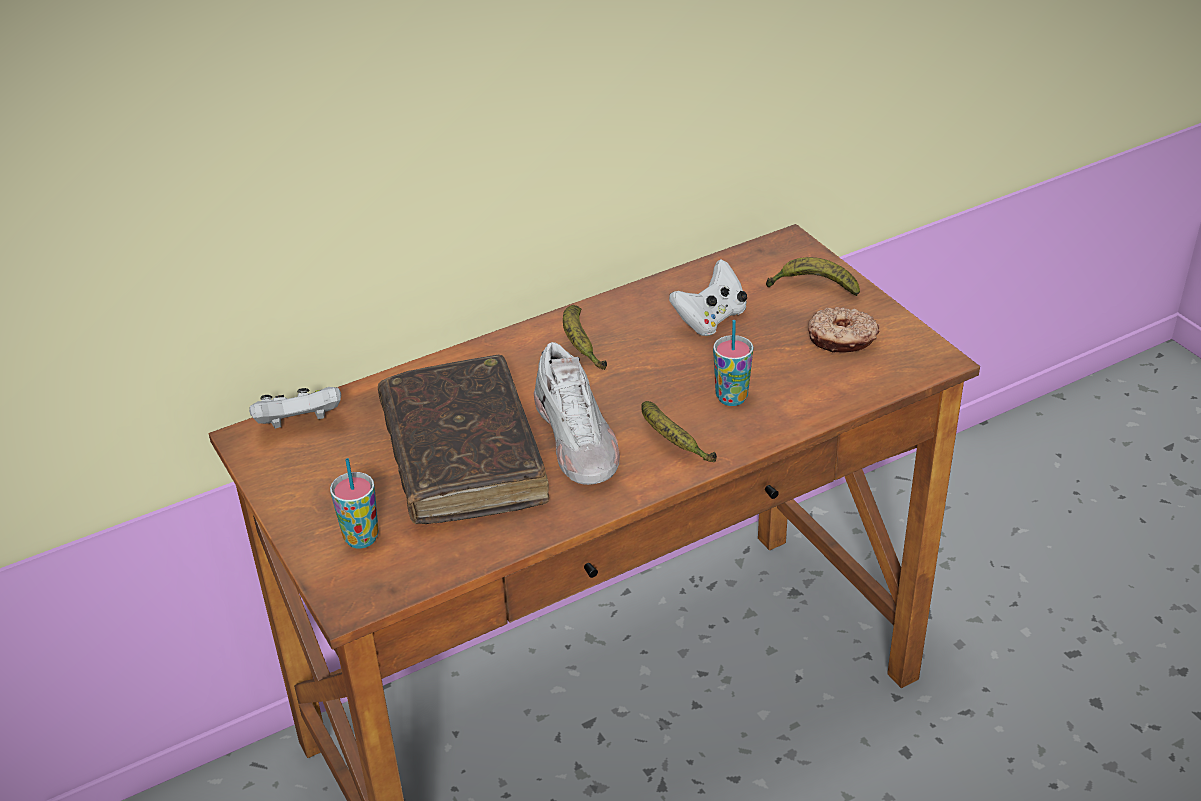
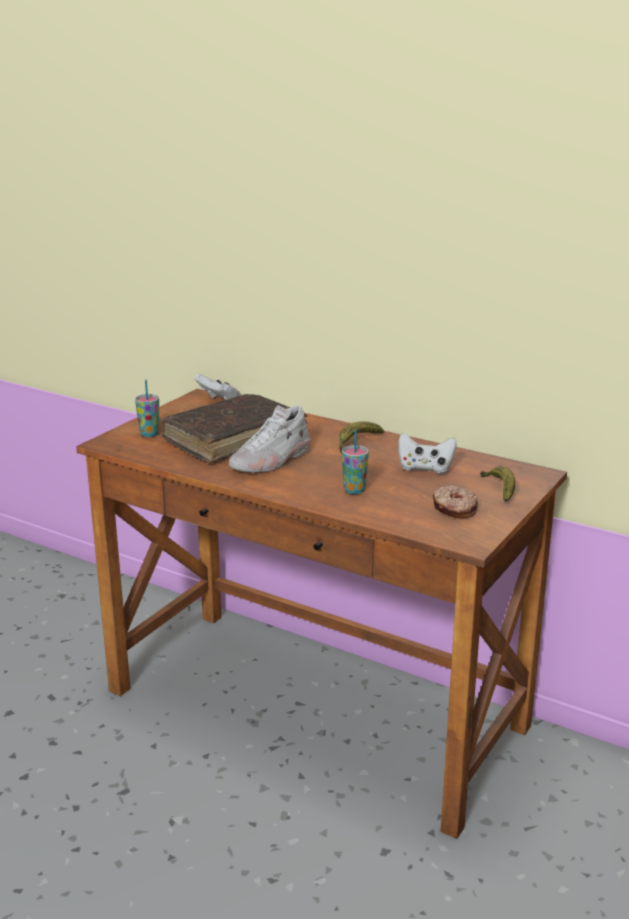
camera: 60 degrees right, 15 degrees down
(672, 441) = (295, 483): banana -> none

